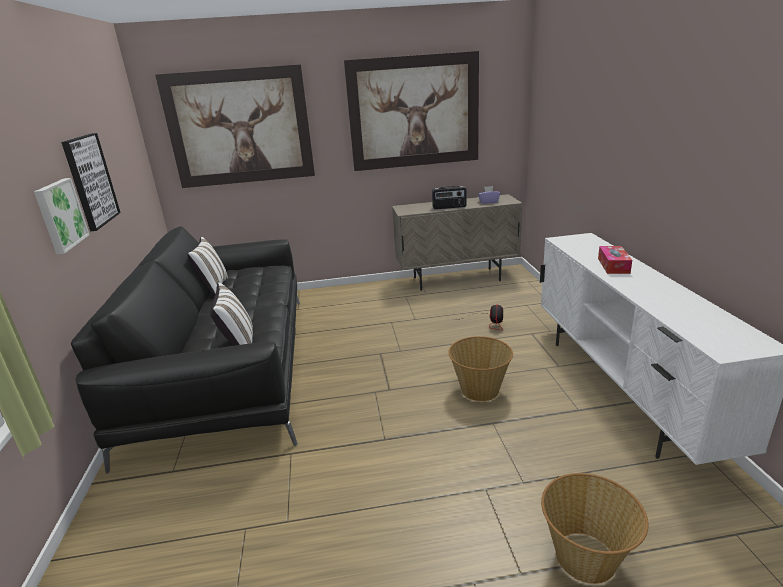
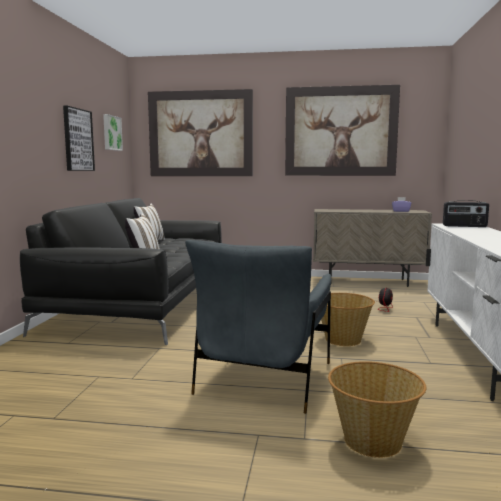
camera: 15 degrees right, 15 degrees down
(60, 215) = (46, 147): picture -> picture (111, 133)
(434, 481) = (264, 379): none -> grey armchair
(449, 207) = (362, 211): radio -> radio (464, 226)
(613, 265) = (479, 233): tissue box -> none

